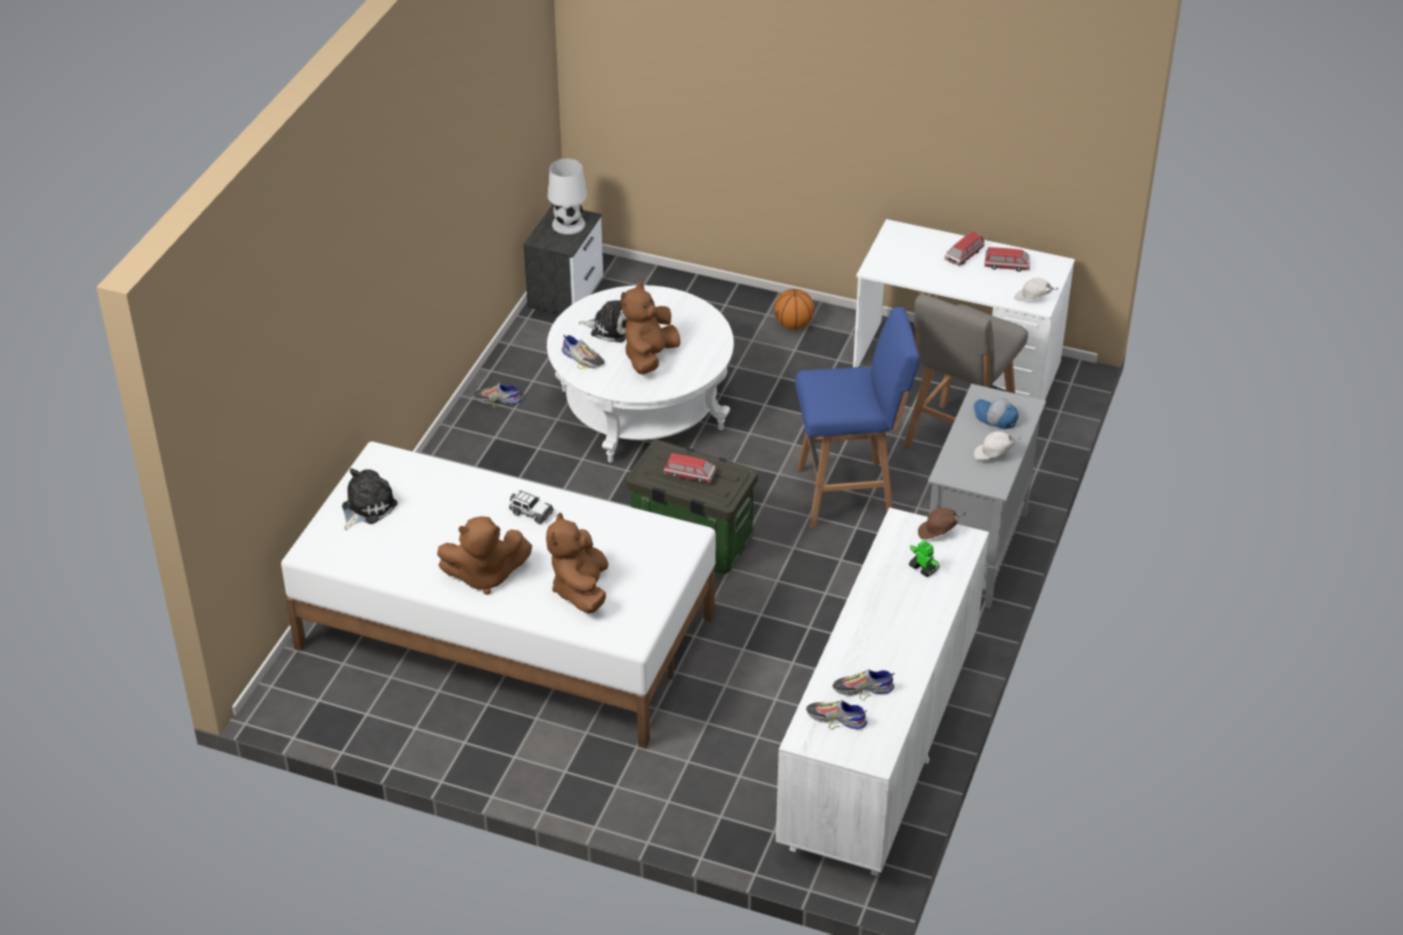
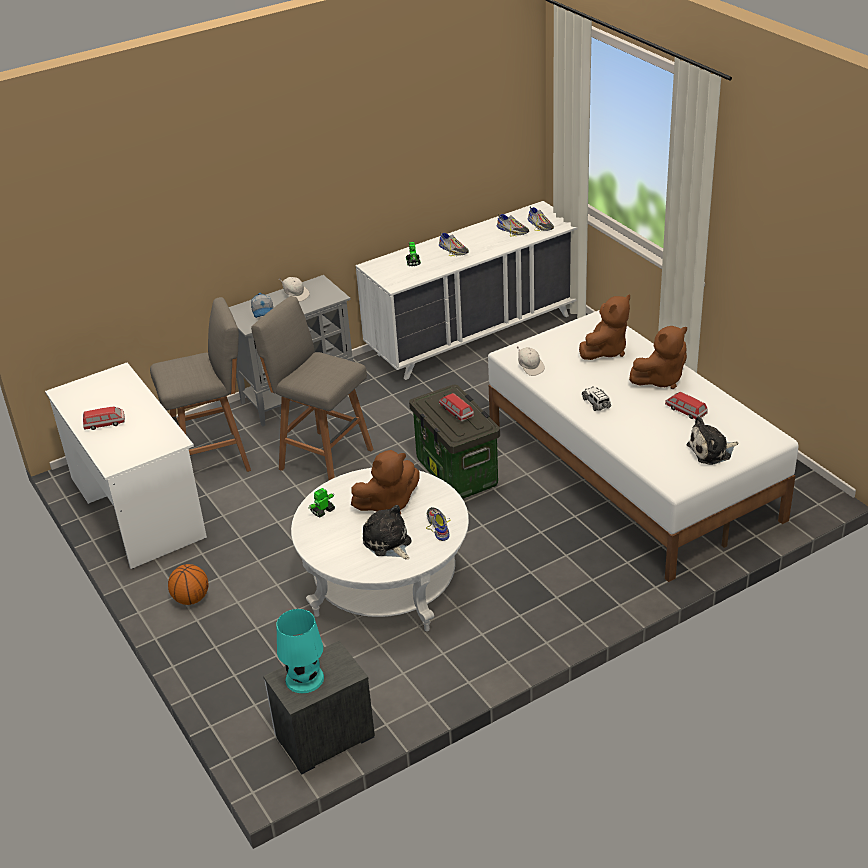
camera: 140 degrees left, 5 degrees down
(484, 576) = (660, 379): brown plush toy -> brown plush toy turned 120 degrees clockwise
(497, 399) = (488, 649): shoe -> shoe (453, 250)
(569, 224) = (304, 678): white table lamp -> turquoise table lamp
(701, 327) = (322, 511): none -> toy robot
(849, 494) = (323, 458): blue stool -> grey stool
(938, 532) = (382, 273): brown cap -> none
(1006, 266) = (92, 404): toy car -> toy car (685, 411)
(1032, 299) = (117, 376): white cap -> white cap (530, 367)

